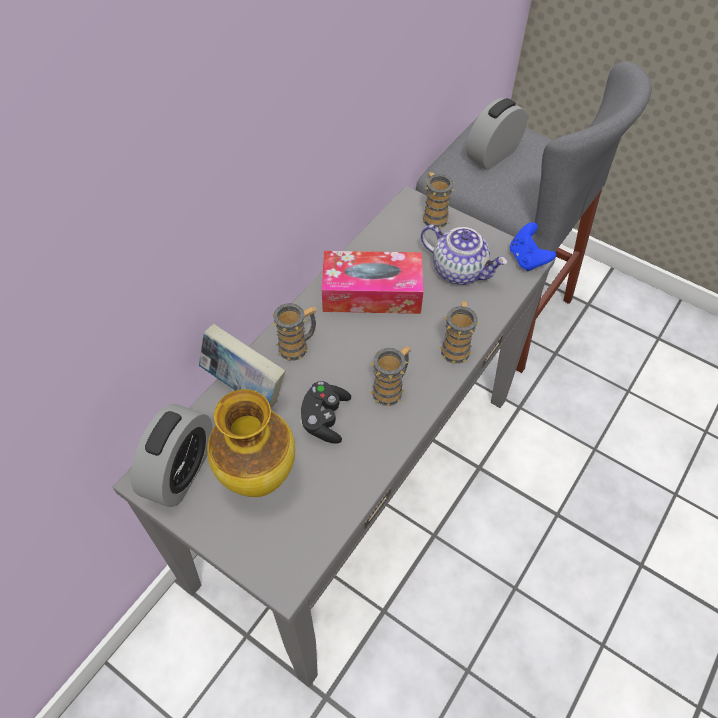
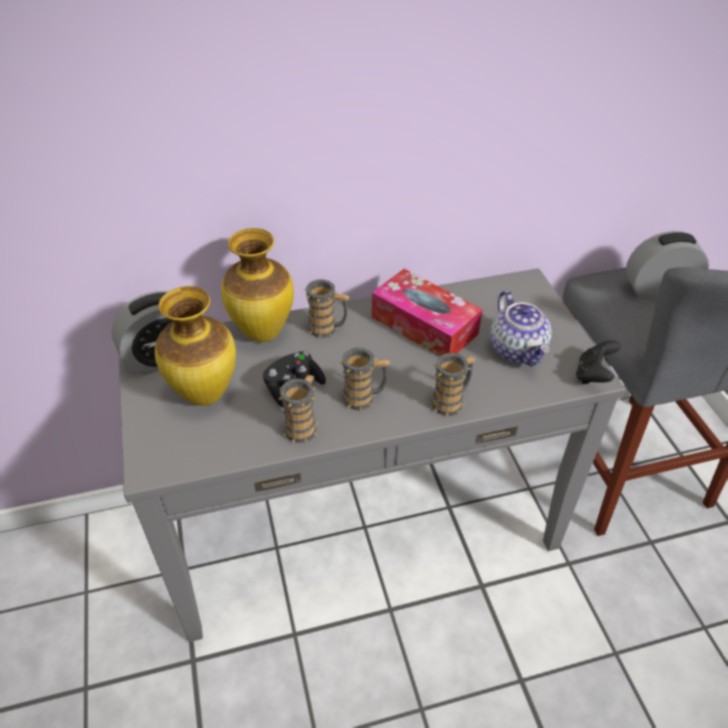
camera: 40 degrees right, 10 degrees down
(245, 388) = (261, 333): book -> vase
(433, 216) = (538, 300): mug -> mug (303, 426)
(527, 259) = (593, 375): blue game controller -> black game controller

